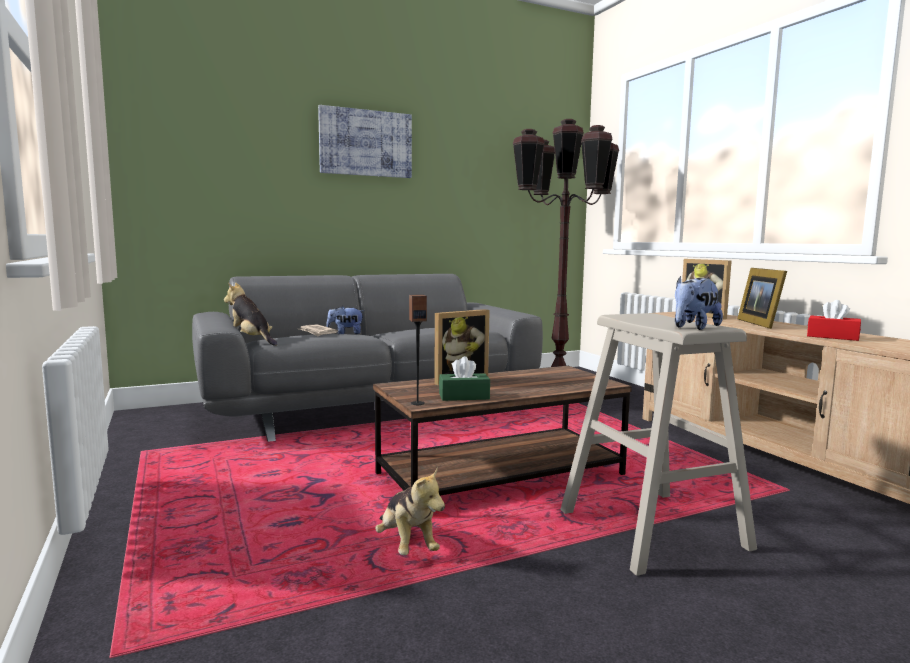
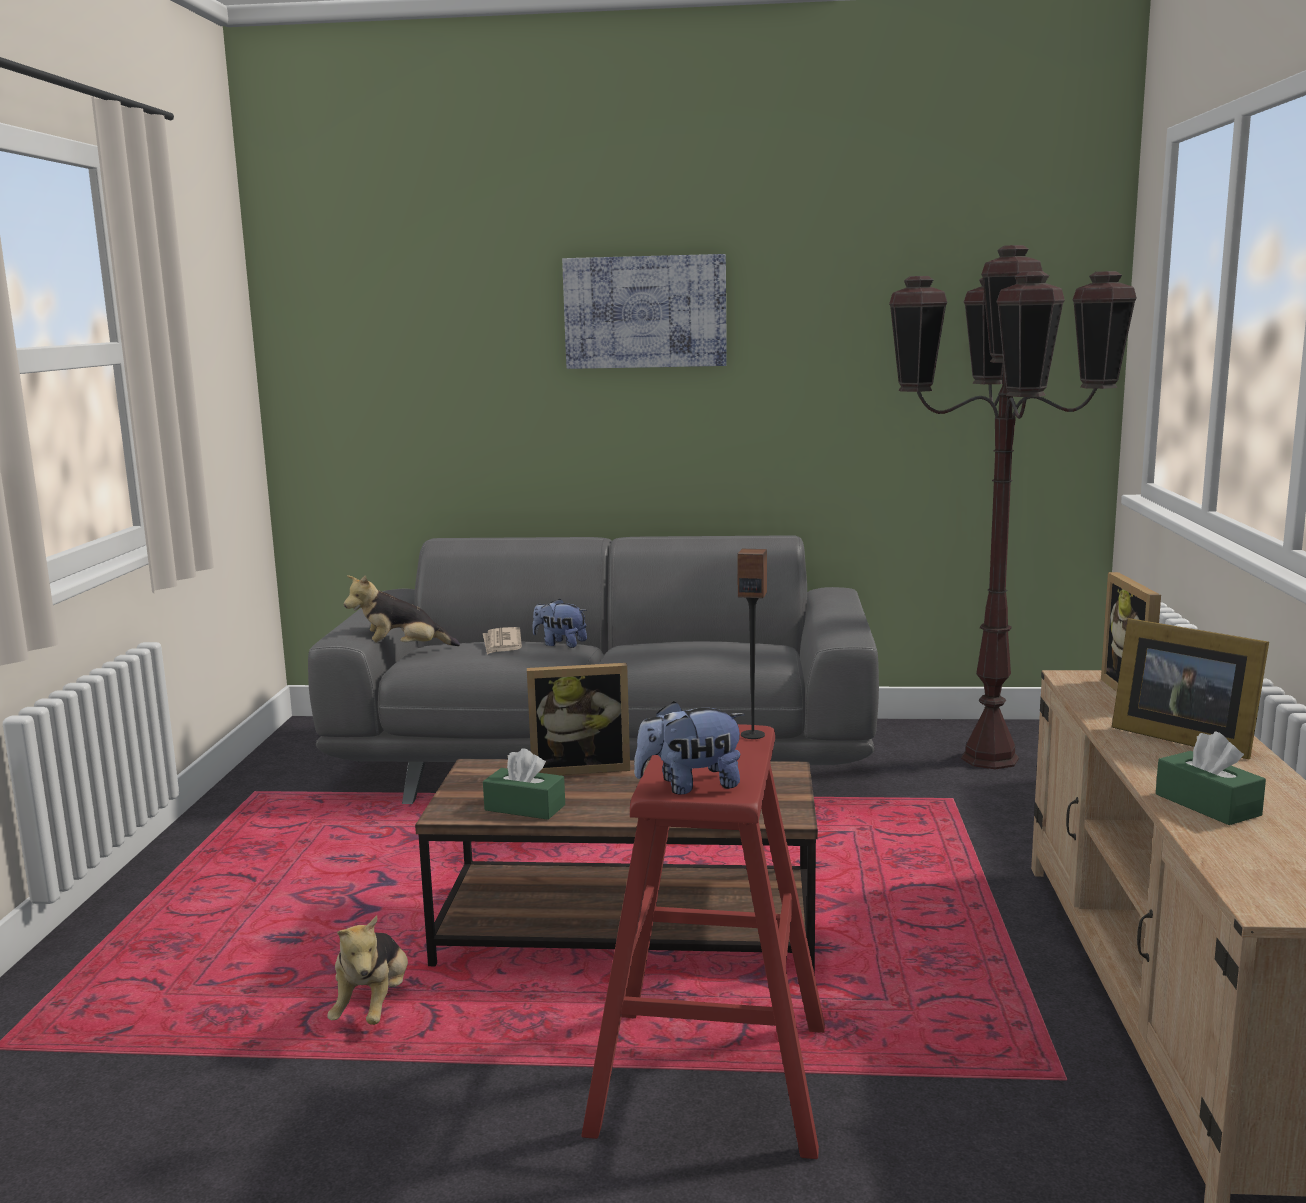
camera: 30 degrees right, 5 degrees up
(251, 341) = (401, 653): plush toy -> plush toy turned 90 degrees counterclockwise
(417, 403) = (446, 809): speaker -> speaker (753, 734)
(651, 529) = (711, 1077): beige stool -> red stool
(761, 323) = (1181, 737): picture frame -> picture frame turned 75 degrees counterclockwise
(832, 337) = (1207, 805): red tissue box -> green tissue box

